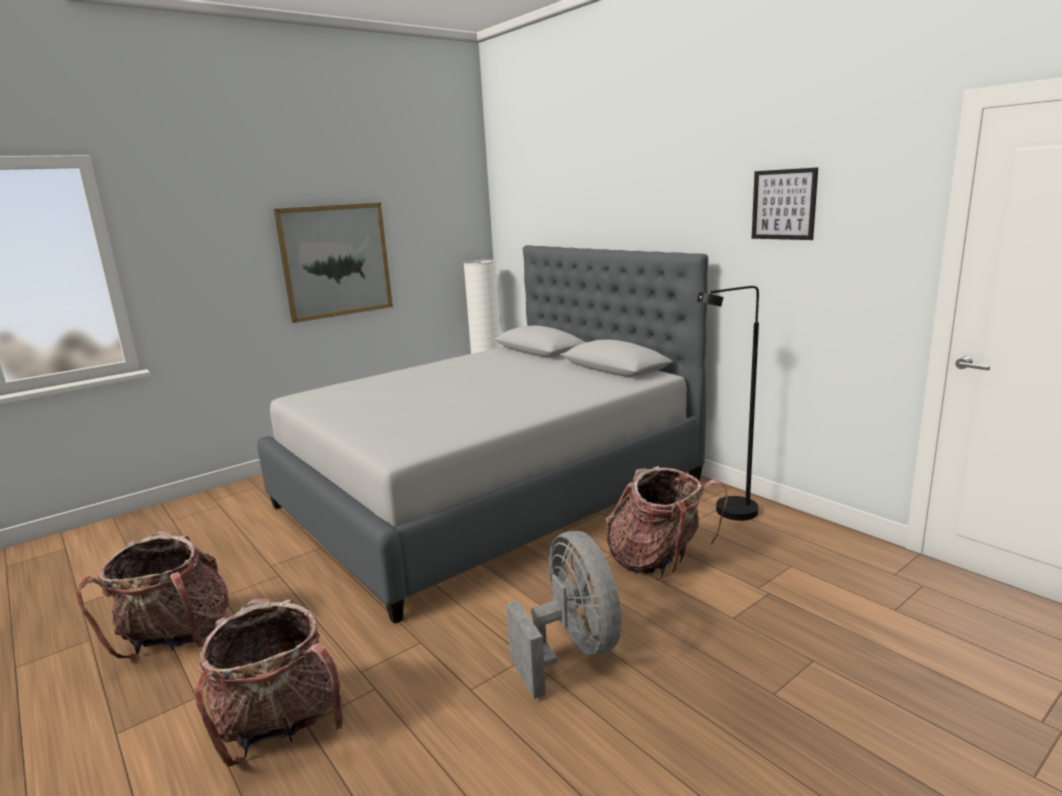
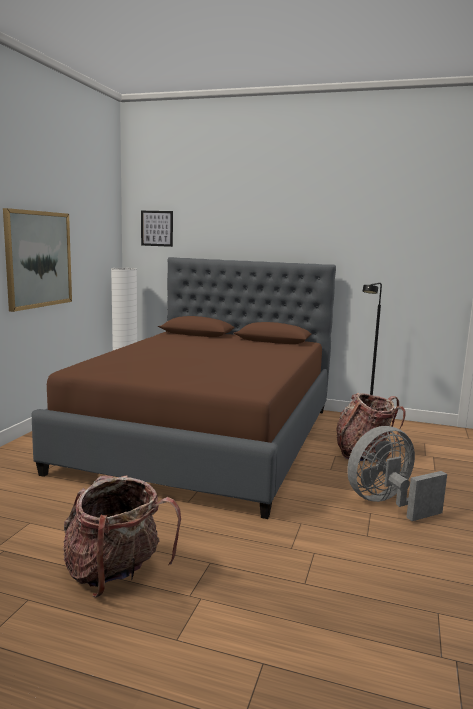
camera: 35 degrees left, 5 degrees down
(281, 728) = (293, 591): backpack -> none
(488, 493) = (206, 438): grey bed -> brown bed
(572, 650) = (387, 503): grey fan -> grey fan turned 60 degrees counterclockwise
(783, 204) = (385, 237): picture -> picture (157, 228)

